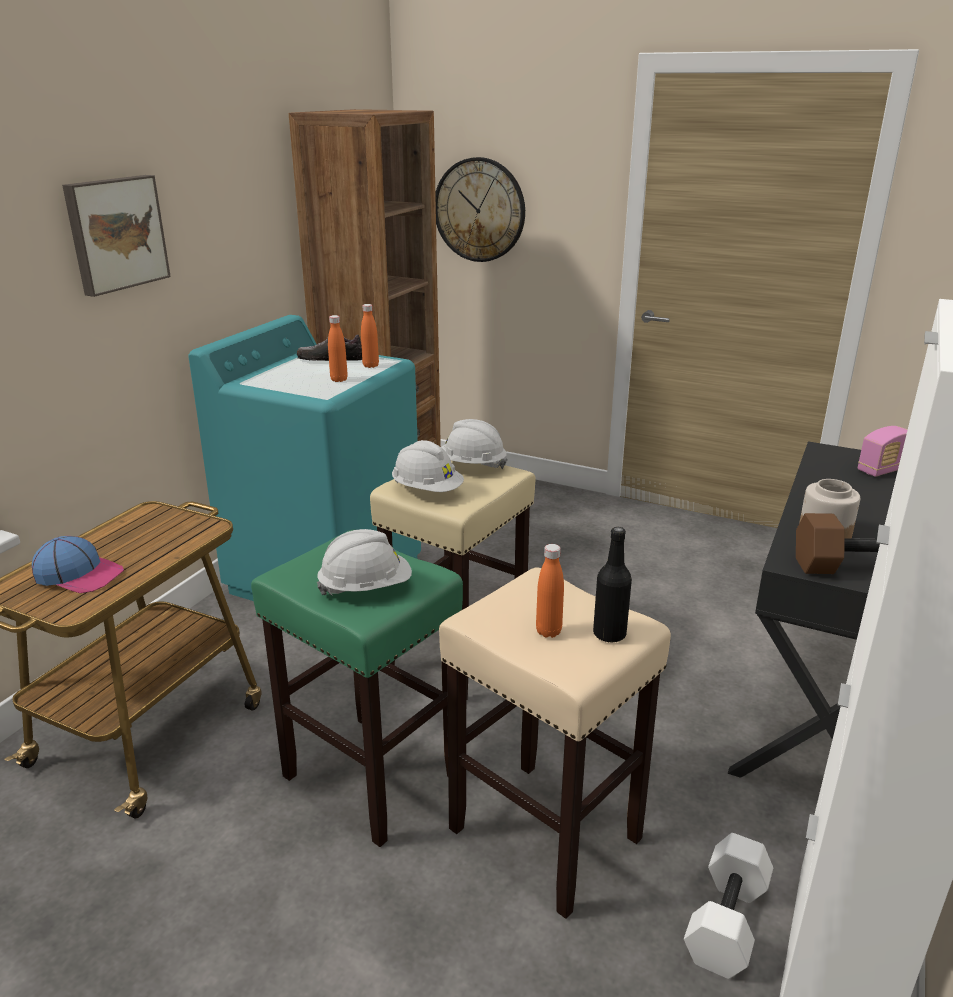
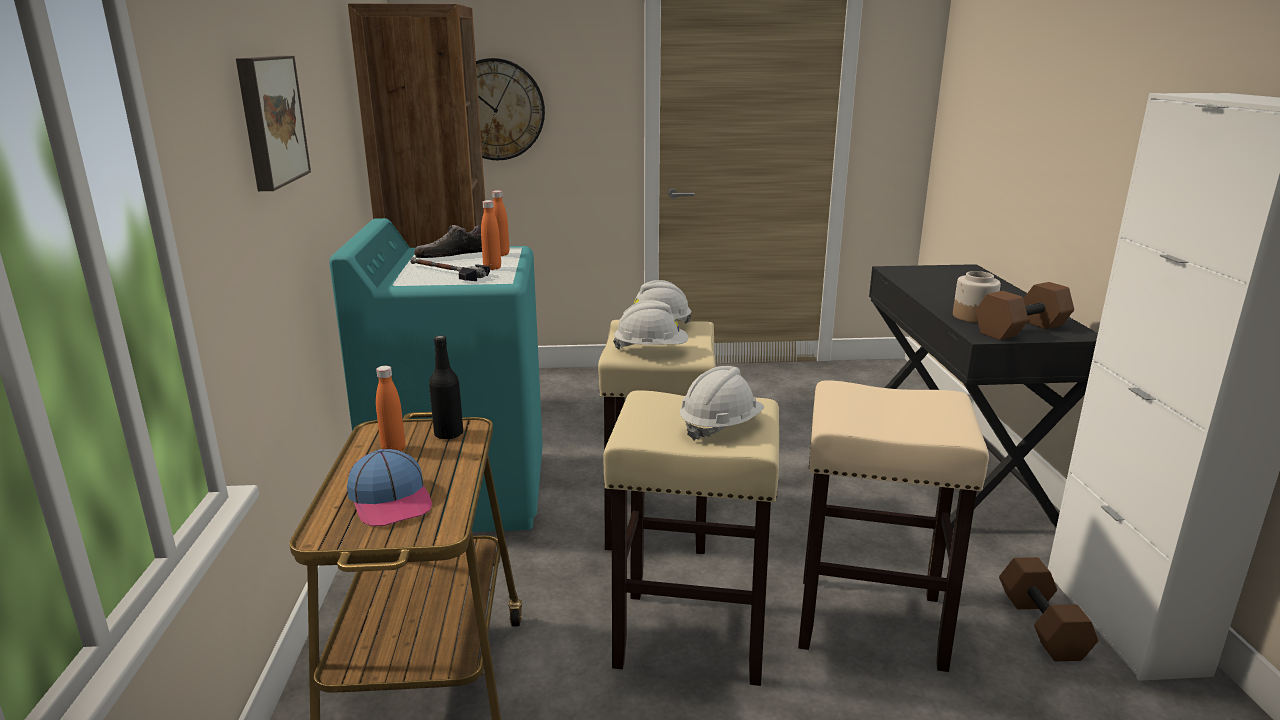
camera: 30 degrees left, 5 degrees down
(79, 575) = (391, 500): cap -> cap turned 75 degrees clockwise
(297, 378) = (446, 273): none -> hammer
(369, 775) = (689, 636): green stool -> beige stool
(548, 631) = (900, 417): orange bottle -> orange bottle (393, 449)
(609, 634) = (943, 406): black bottle -> black bottle (448, 434)
(728, 923) = (1044, 626): white dumbbell -> brown dumbbell
(884, 469) = (944, 274): radio -> none

